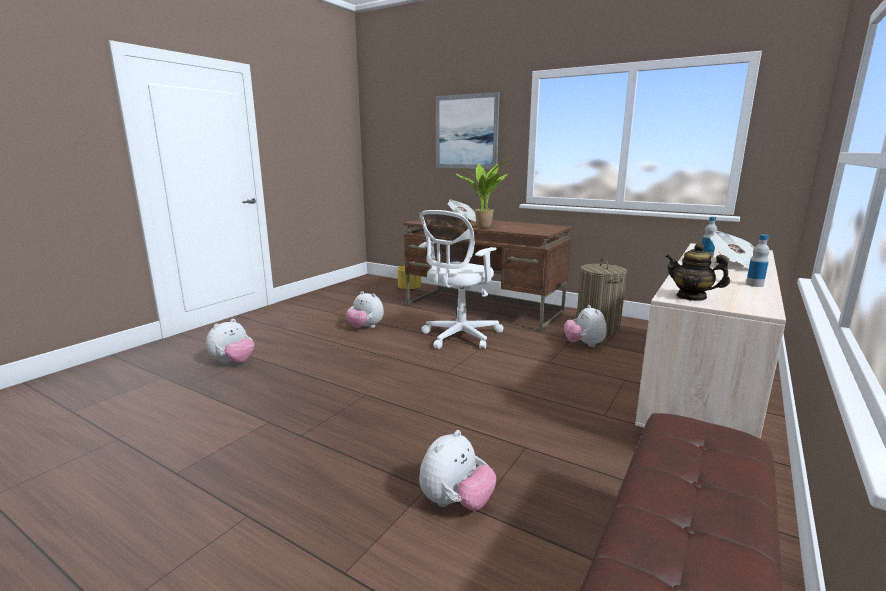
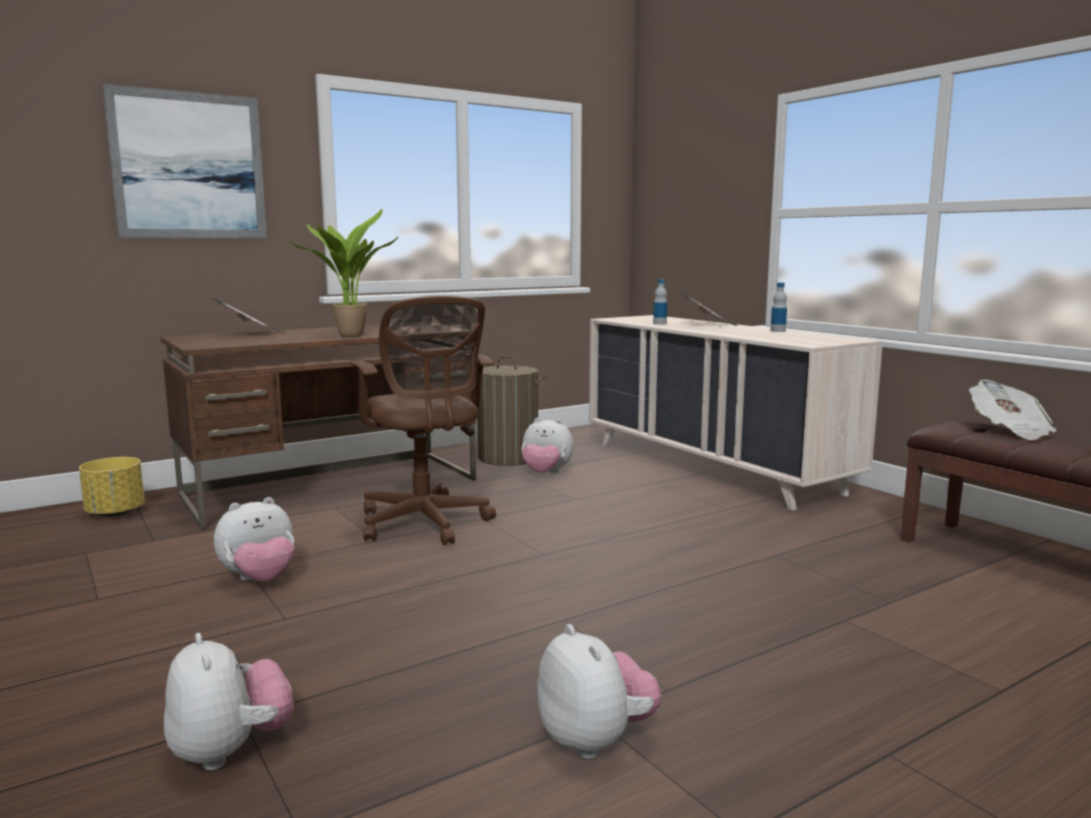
camera: 65 degrees left, 5 degrees down
(456, 503) = (876, 609): plush toy -> plush toy (595, 741)
(459, 337) = (425, 524): white office chair -> brown office chair
(691, 297) = (809, 342): teapot -> none
(730, 463) = (1009, 431): none -> newspaper

